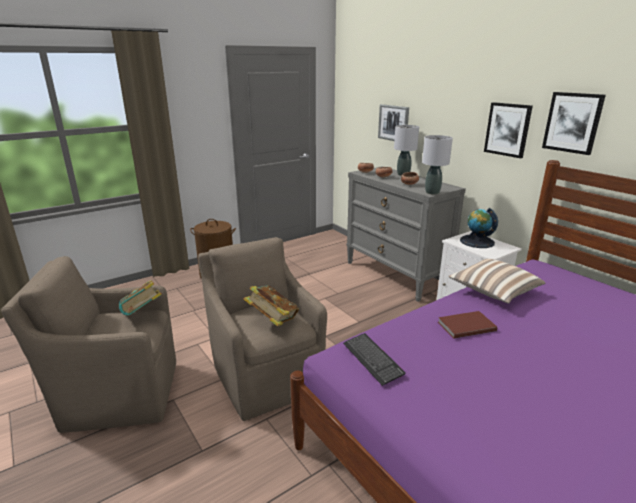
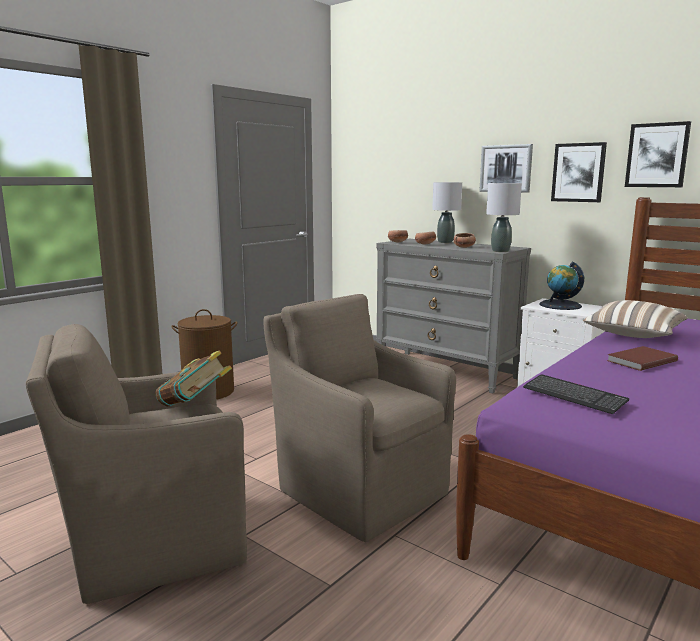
camera: 15 degrees left, 10 degrees down
(272, 320) = (385, 394): book -> none
(393, 123) = (422, 183): picture -> picture (506, 168)

